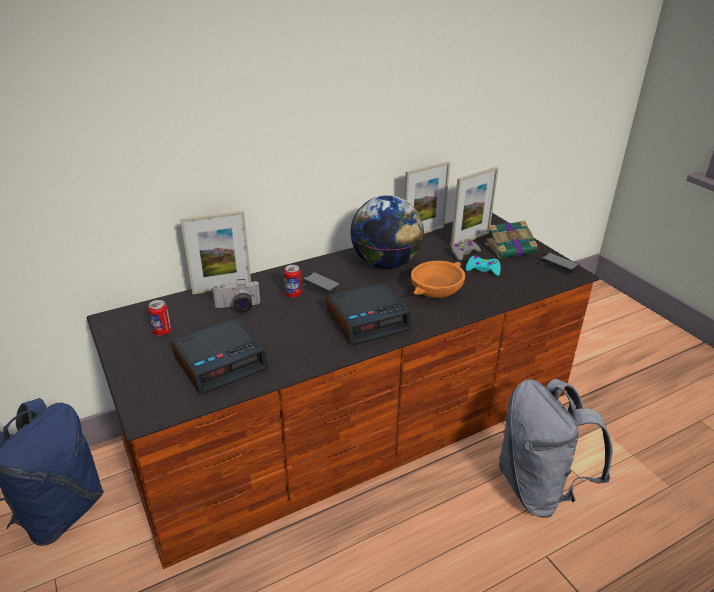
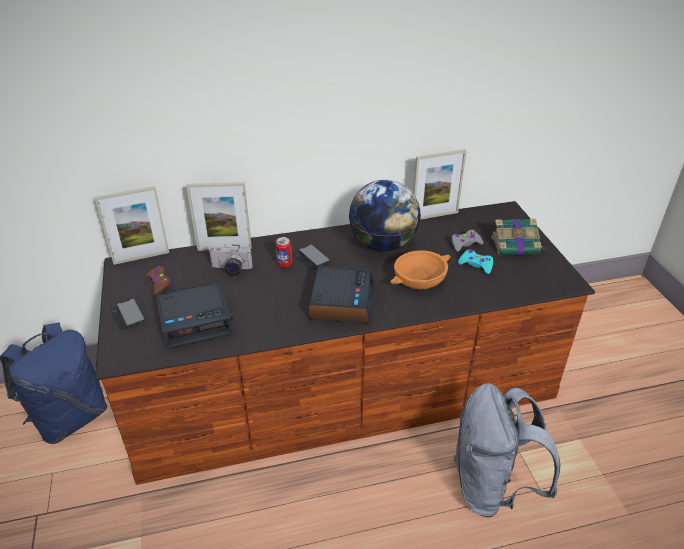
camera: 15 degrees right, 5 degrees up
(162, 331) = (159, 283): can -> brown game controller
(368, 320) = (341, 301): alarm clock -> alarm clock turned 75 degrees counterclockwise
(470, 239) = (478, 229): picture frame -> picture frame (141, 257)
(557, 265) = (556, 270): phone -> phone (128, 315)

